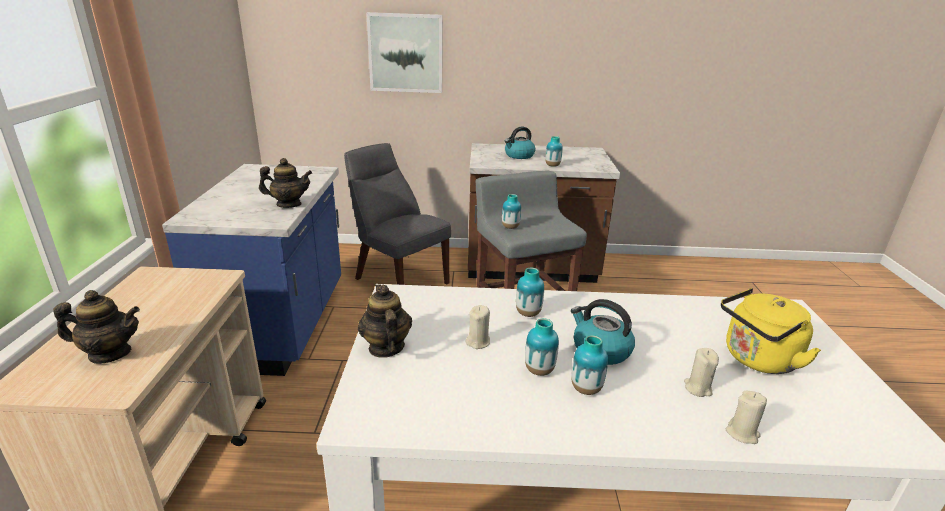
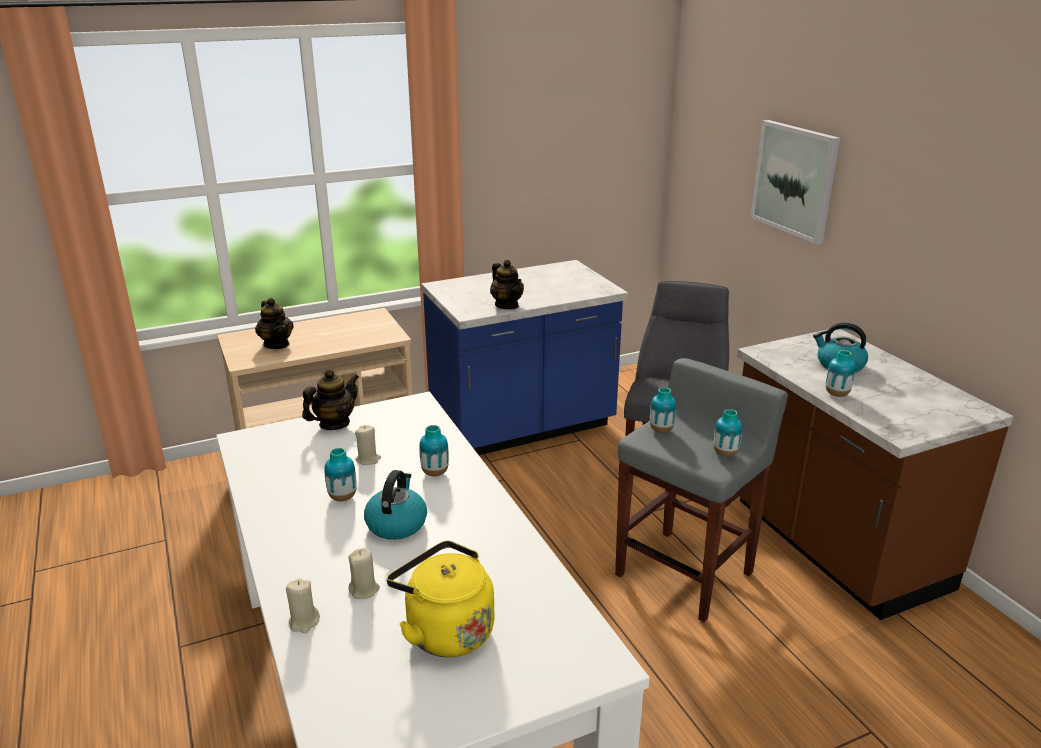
camera: 65 degrees right, 0 degrees up
(586, 389) = (328, 525): vase -> vase (725, 453)

